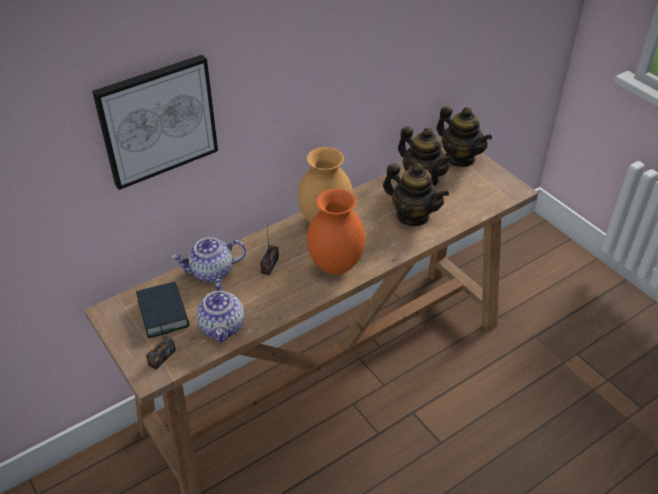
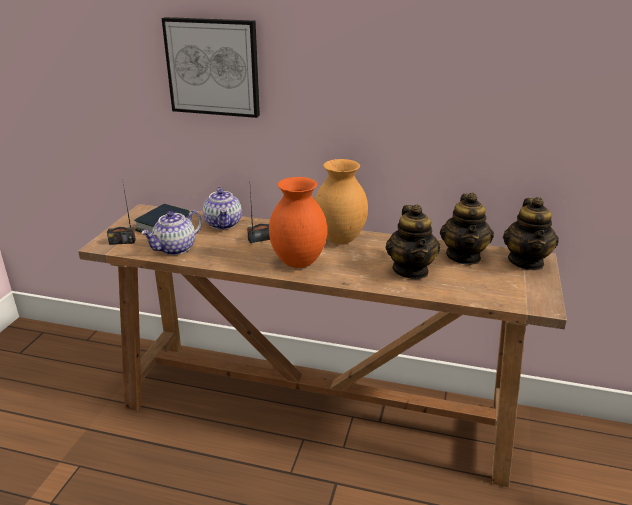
camera: 50 degrees right, 15 degrees down
(211, 272) = (224, 224): teapot -> teapot turned 135 degrees counterclockwise

